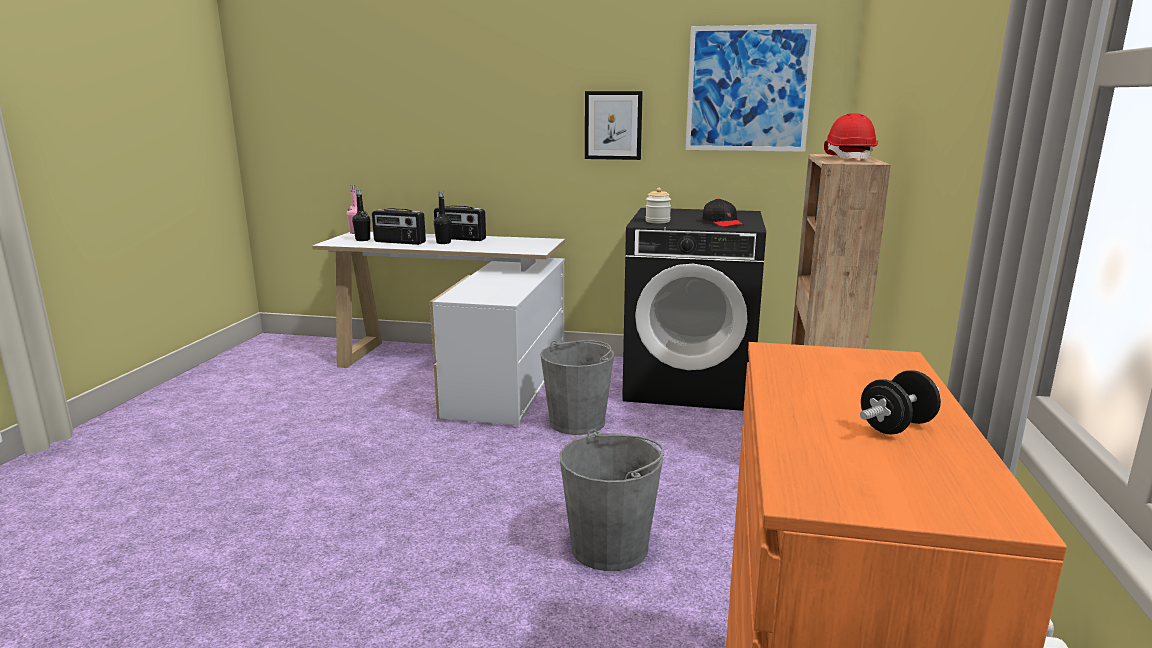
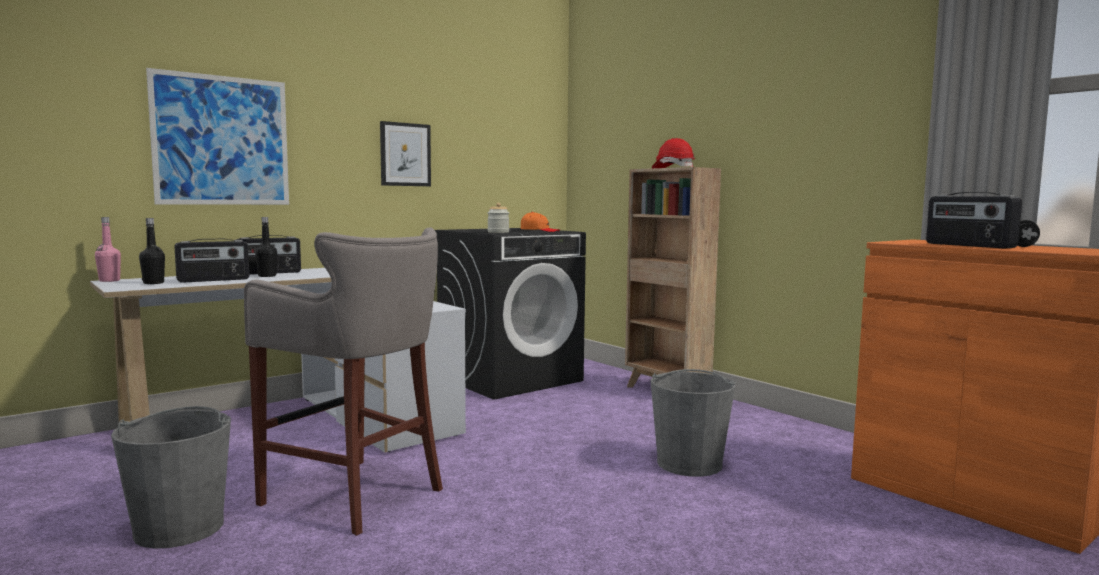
camera: 50 degrees left, 10 degrees down
(356, 446) = (358, 496): none -> grey stool
(577, 422) = (497, 419): grey bucket -> grey bucket (180, 528)
(722, 222) = (539, 231): black cap -> orange cap
(748, 89) = (505, 130): picture -> picture (222, 140)
(809, 396) = (969, 245): none -> radio

